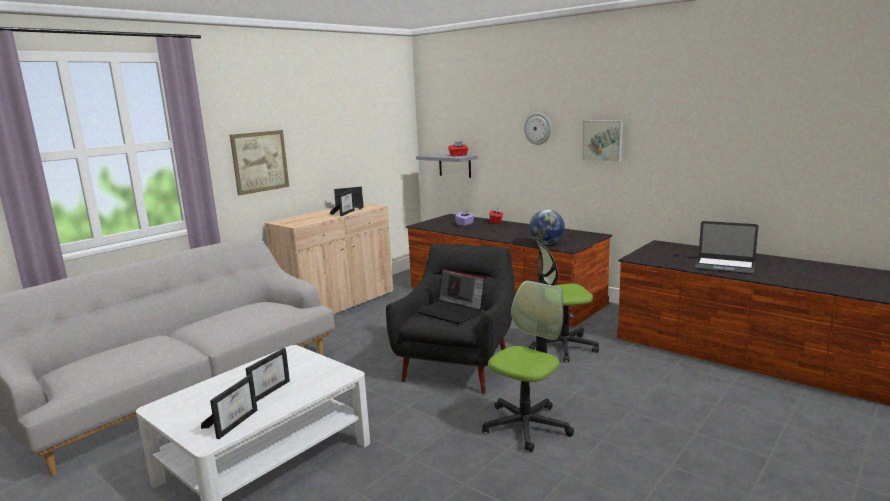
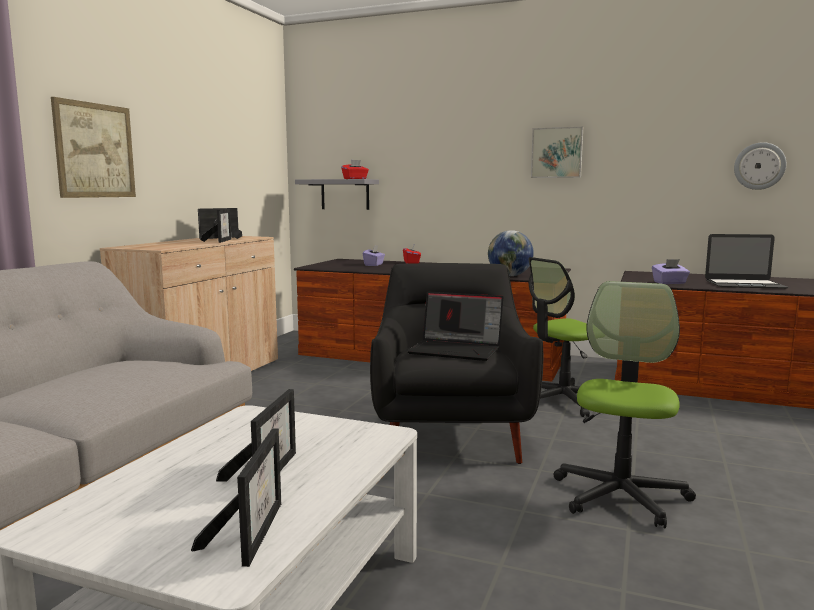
camera: 20 degrees left, 5 degrees down
(538, 128) = (468, 141): wall clock -> wall clock (759, 166)
(661, 260) = (669, 283): none -> purple tissue box

